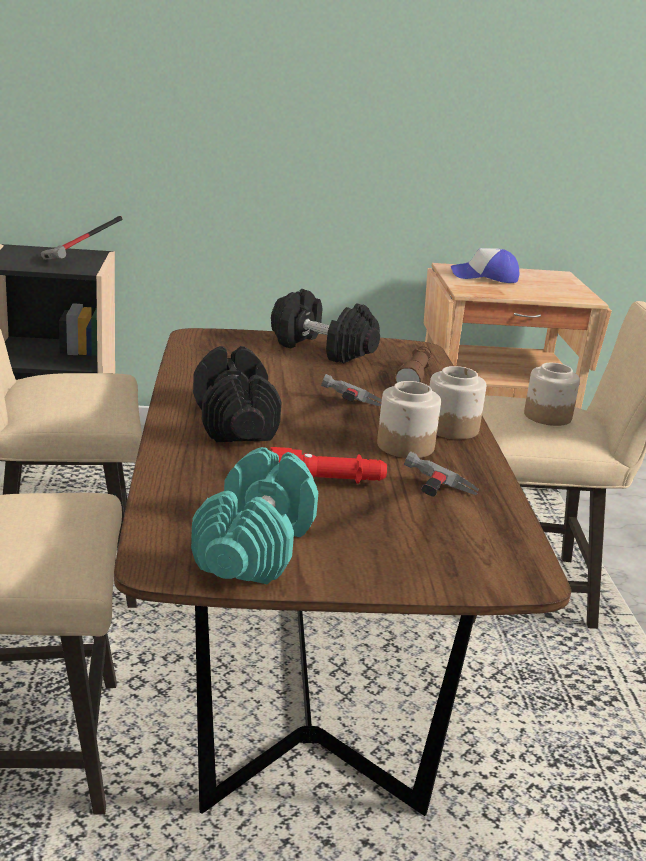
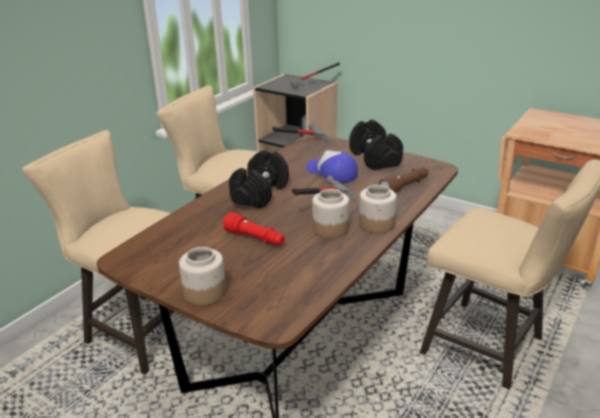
camera: 40 degrees right, 5 degrees up
(255, 547) = (171, 263): turquoise dumbbell -> none
(427, 506) = (287, 267): hammer -> hammer (301, 143)
(485, 277) = (554, 123): cap -> cap (332, 173)
(547, 416) = (493, 231): jar -> jar (204, 293)

